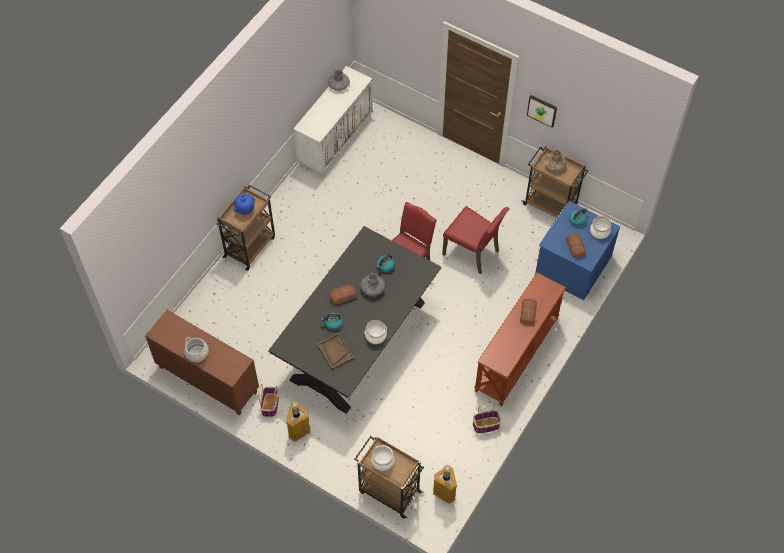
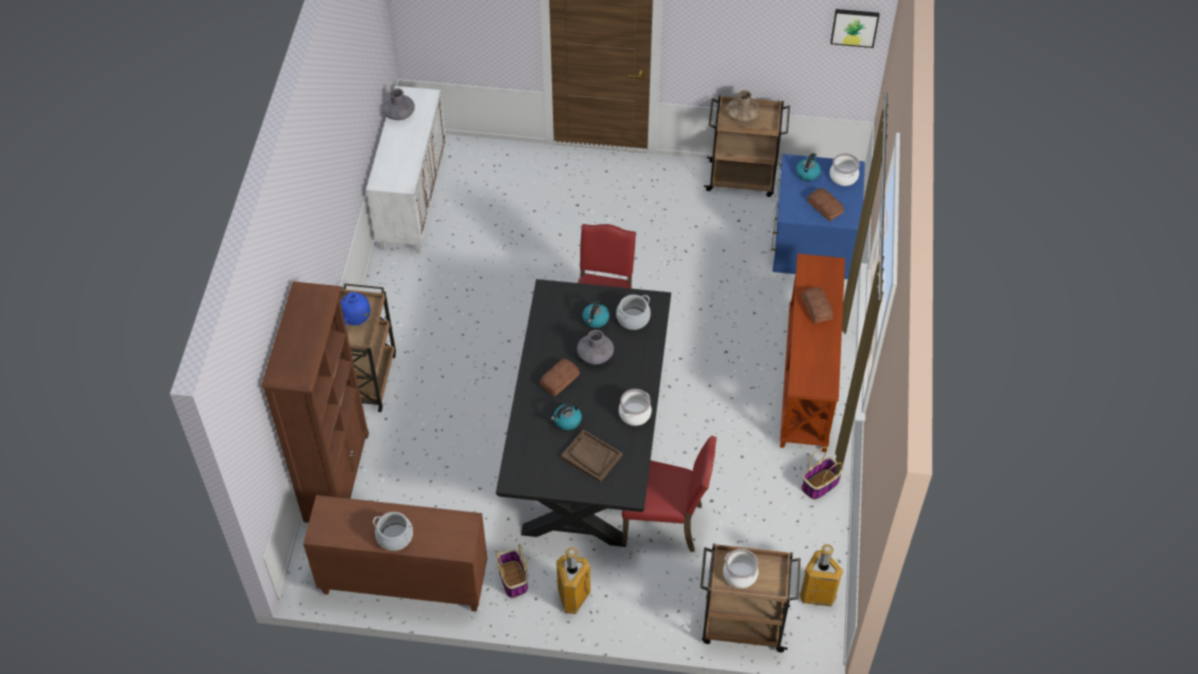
camera: 25 degrees left, 5 degrees down
(202, 300) = (337, 476): none -> brown bookcase
(408, 274) = (633, 318): none -> cooking pot
(472, 252) = (676, 274): red chair -> red chair (665, 523)
(542, 110) = (708, 41): picture -> picture (854, 27)

